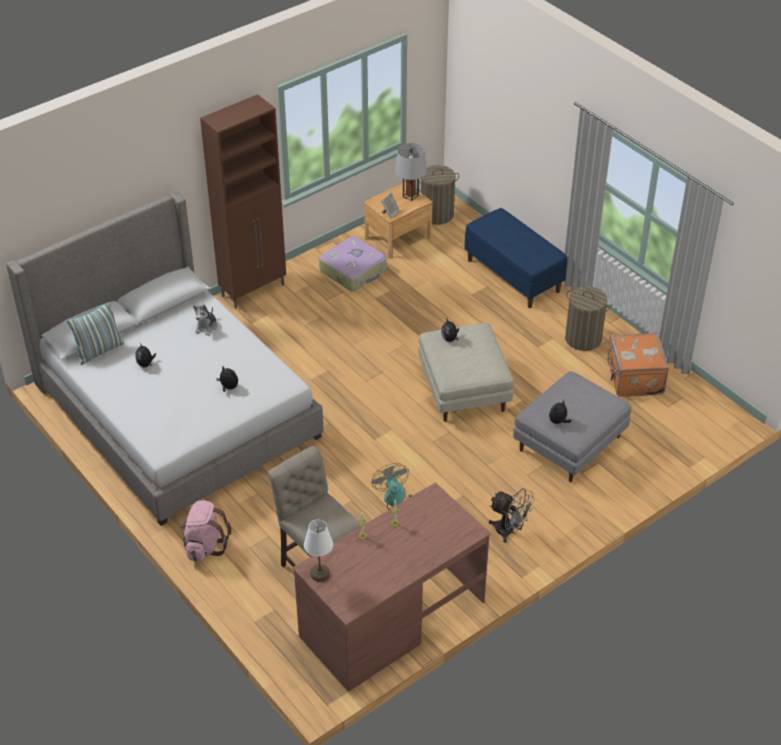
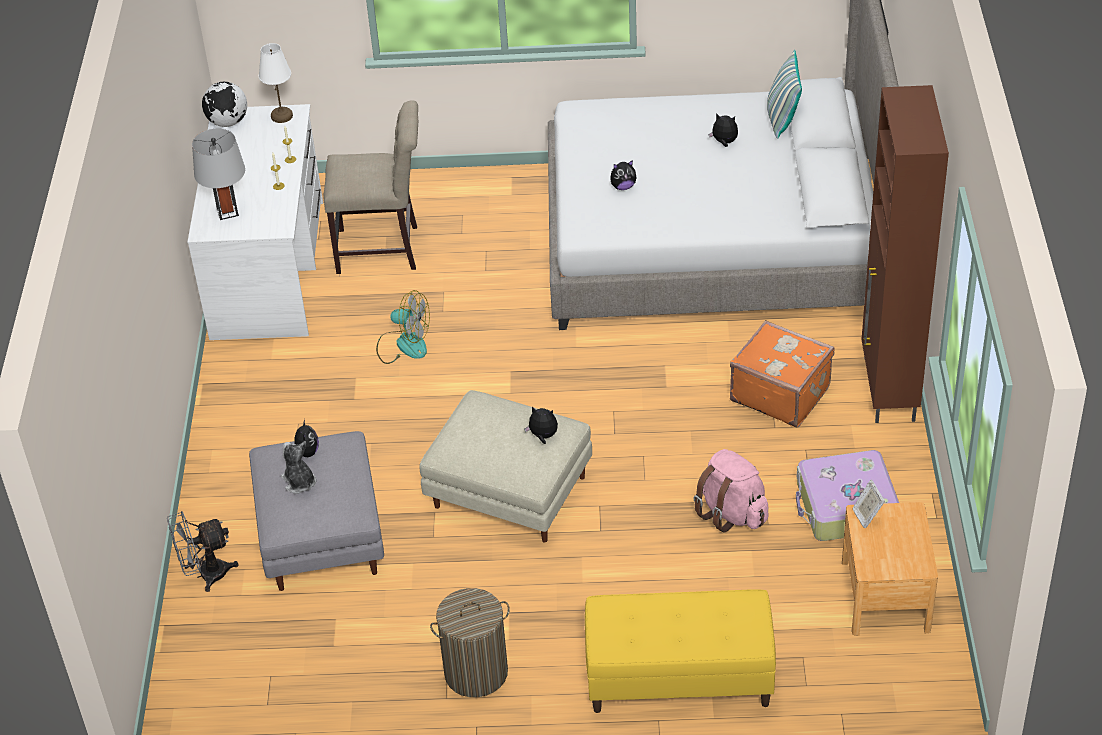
camera: 130 degrees right, 0 degrees up
(205, 545) = (498, 187): pink backpack -> pink backpack (731, 513)
(207, 327) = (745, 209): plush toy -> plush toy (299, 482)
(353, 601) = (228, 122): none -> globe
(391, 618) = (269, 268): brown desk -> white desk
(410, 196) = (893, 562): grey table lamp -> grey table lamp (227, 212)
(437, 214) = (907, 675): laundry basket -> none
(509, 531) = (266, 408): grey fan -> grey fan (205, 575)
(514, 275) = (678, 680): blue bench -> yellow bench
(633, 378) = (351, 675): orange suitcase -> orange suitcase (780, 393)

